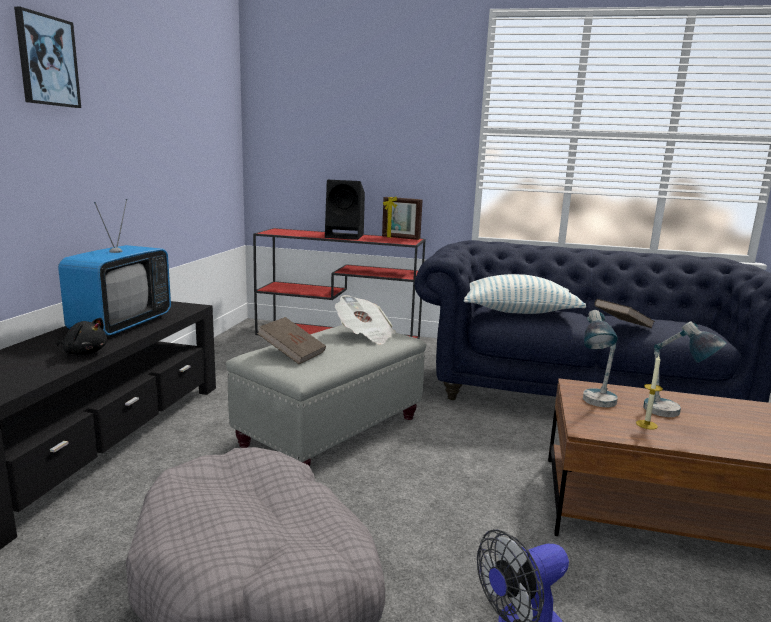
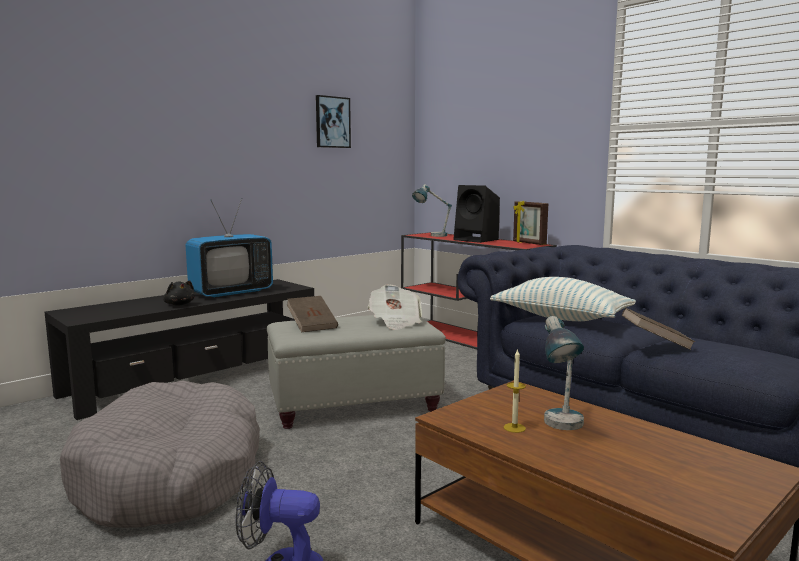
camera: 35 degrees right, 5 degrees down
(47, 61) = (202, 103): picture -> picture (332, 122)
(595, 405) = (498, 404): table lamp -> table lamp (432, 236)

